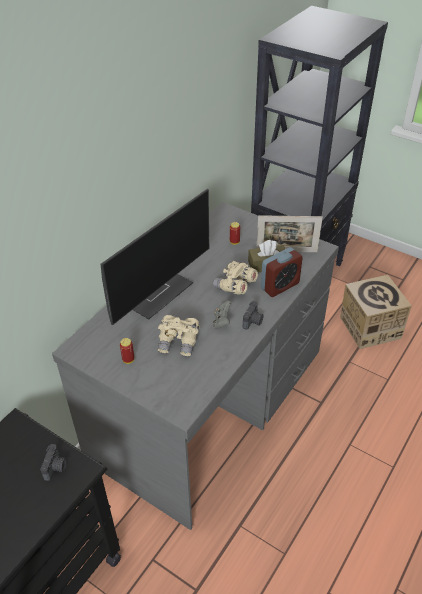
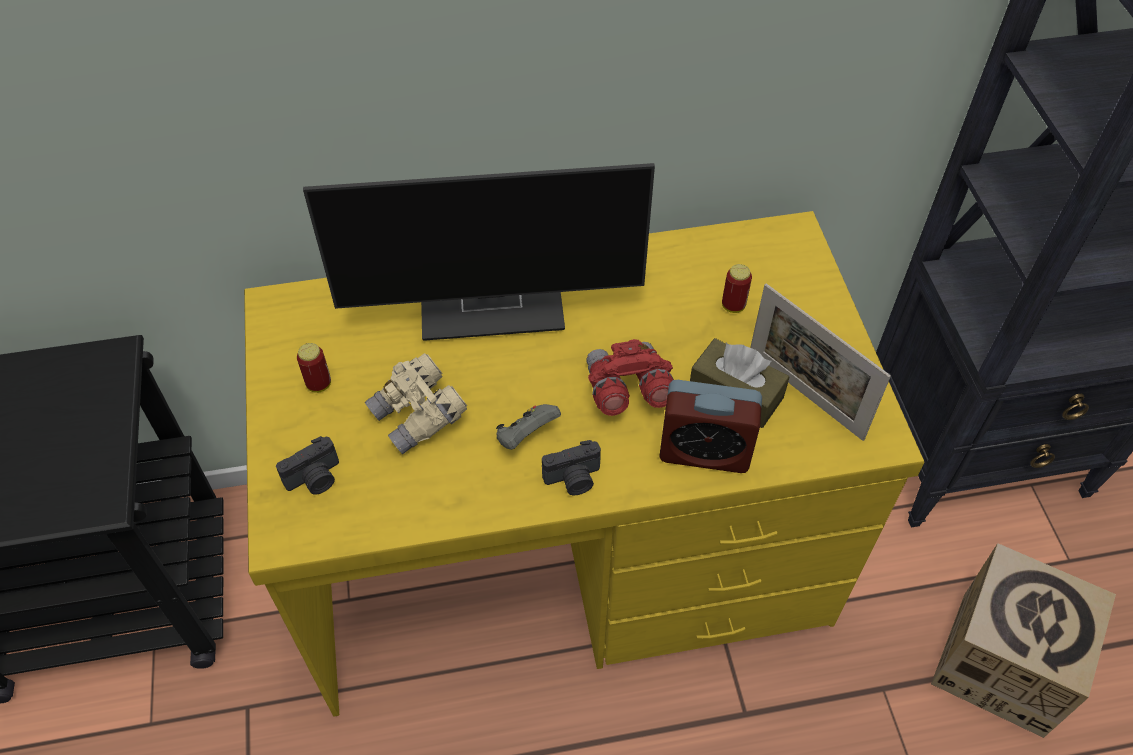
camera: 45 degrees right, 10 degrees up
(56, 467) = (77, 468): camera -> camera (315, 479)
(210, 404) = (568, 555): grey desk -> yellow desk
(235, 286) = (627, 391): beige binoculars -> red binoculars

